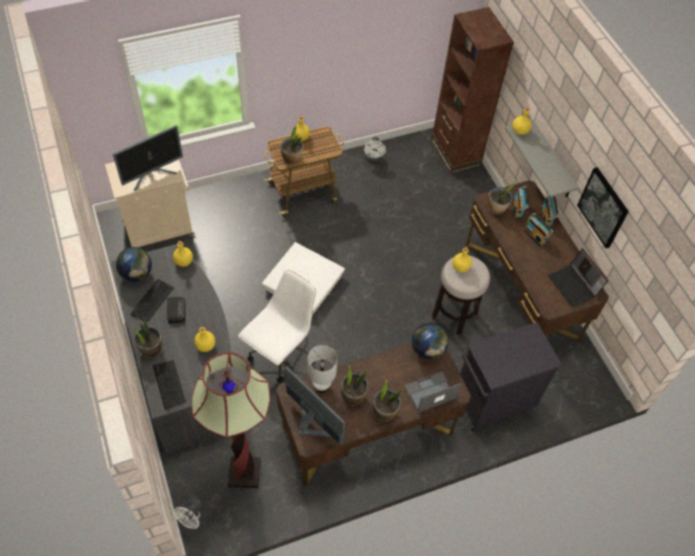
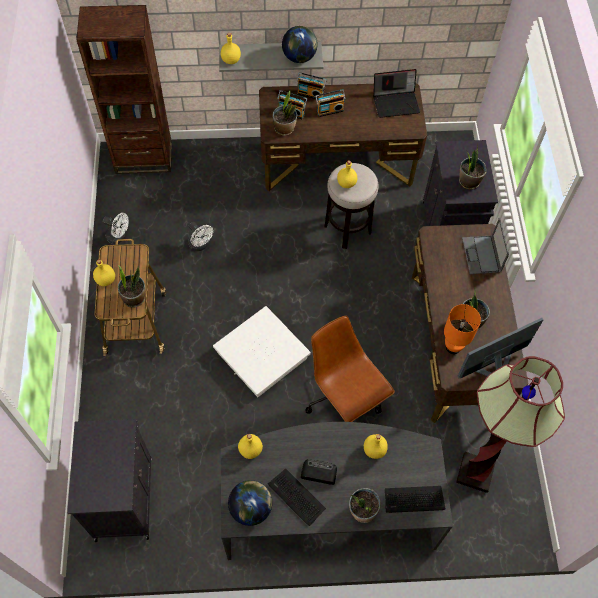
camera: 70 degrees left, 5 degrees up
(153, 175) = (112, 455): monitor -> none
(160, 228) = (124, 496): beige cabinet -> black cabinet
(194, 521) = (517, 535): white fan -> white fan (200, 245)
(281, 353) = (344, 401): white office chair -> brown office chair
(321, 386) = (452, 347): white table lamp -> orange table lamp
(384, 411) = (493, 299): potted plant -> potted plant (469, 181)
(427, 350) = (434, 242): globe -> globe (299, 57)
(603, 207) = (362, 29): picture -> none

